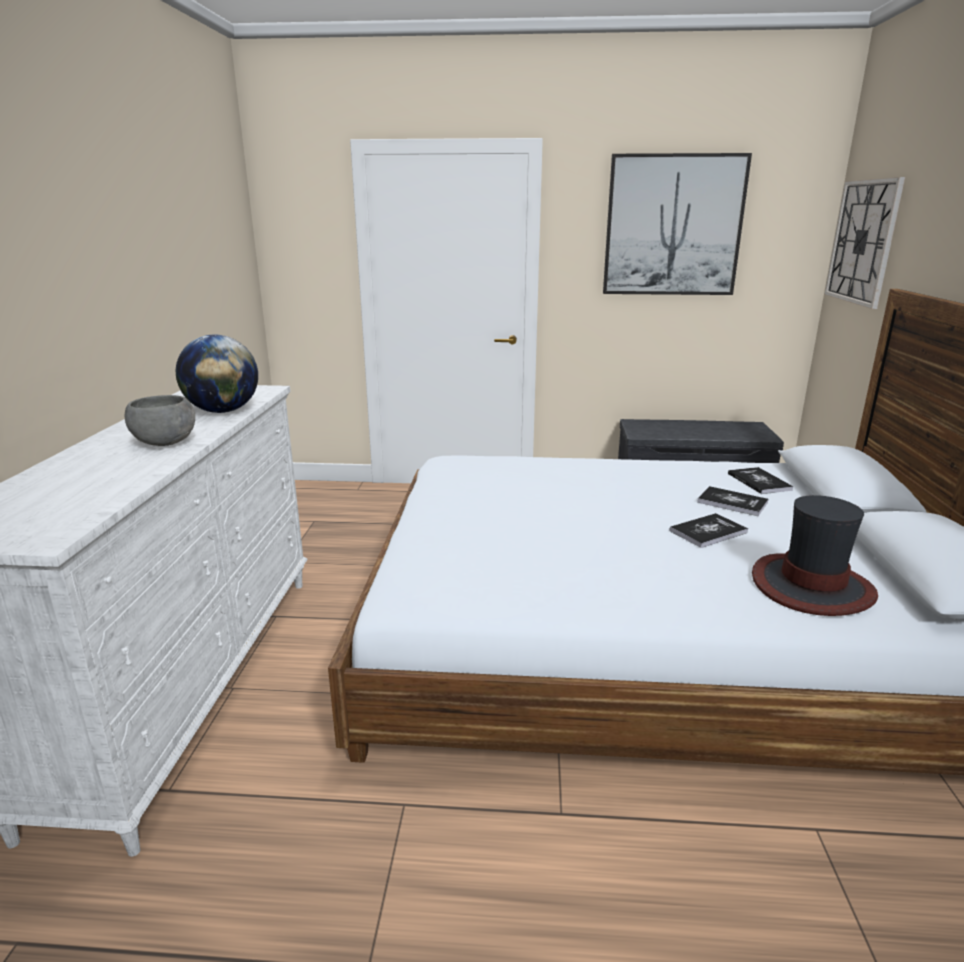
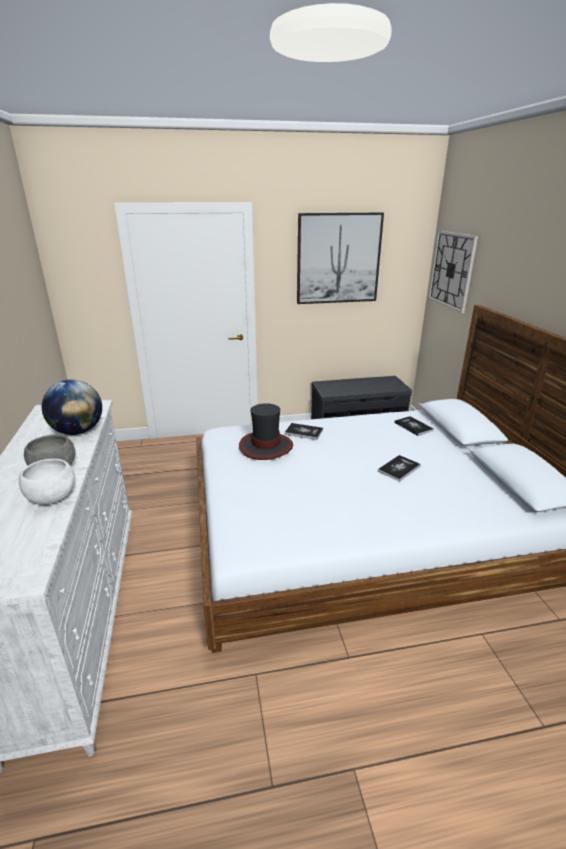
camera: 15 degrees left, 5 degrees up
(142, 468) = (52, 498): none -> white bowl
(732, 502) = (404, 444): book -> book (304, 432)
(811, 586) = (466, 500): hat -> hat (266, 446)

